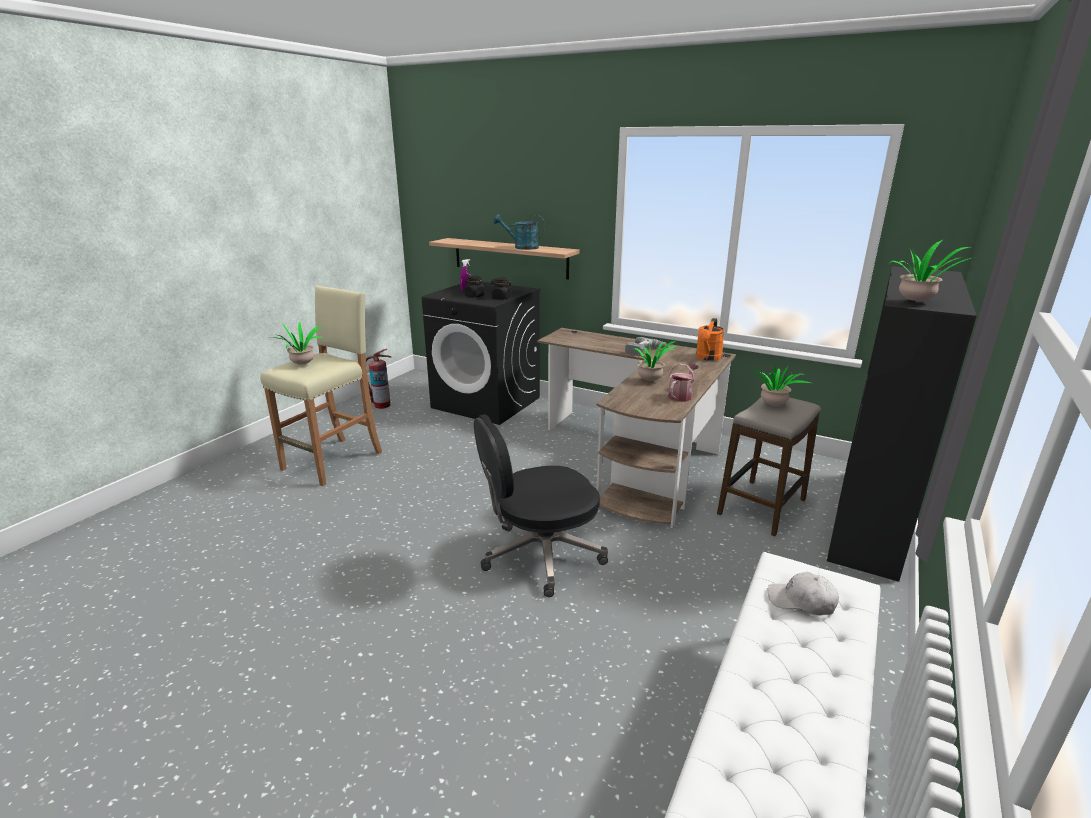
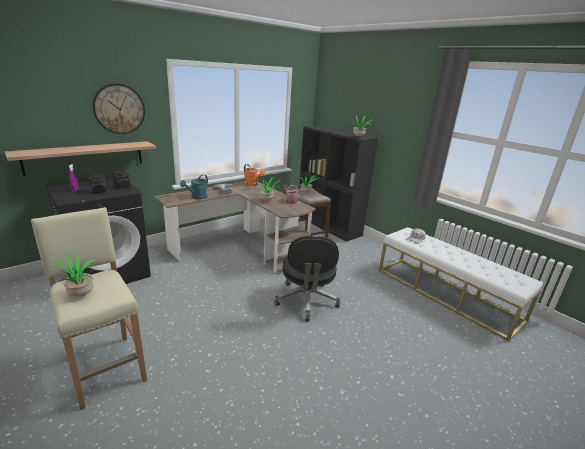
camera: 70 degrees left, 0 degrees up
(382, 405) = (28, 323): fire extinguisher -> none
(521, 247) = (110, 146): turquoise watering can -> turquoise watering can (197, 197)
(551, 200) = (119, 109): none -> wall clock

